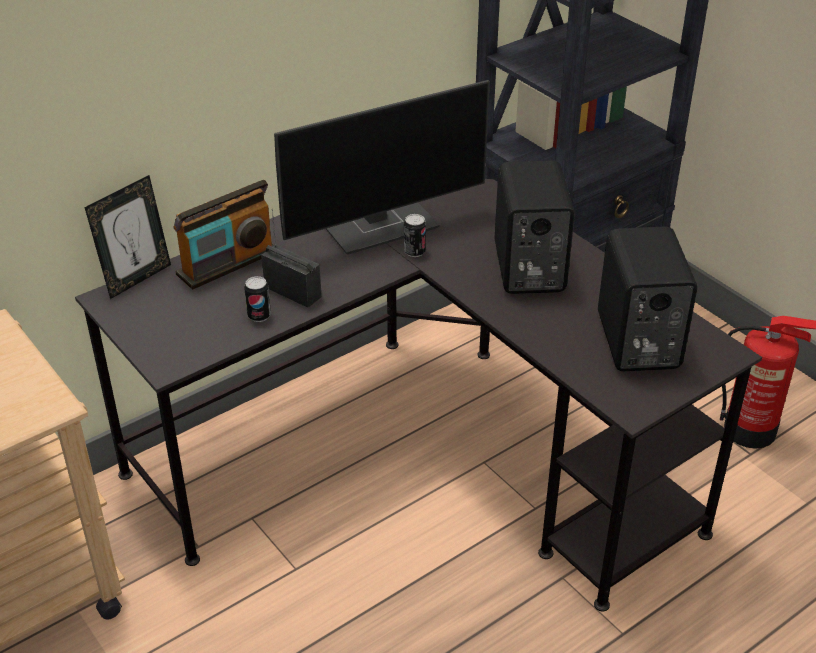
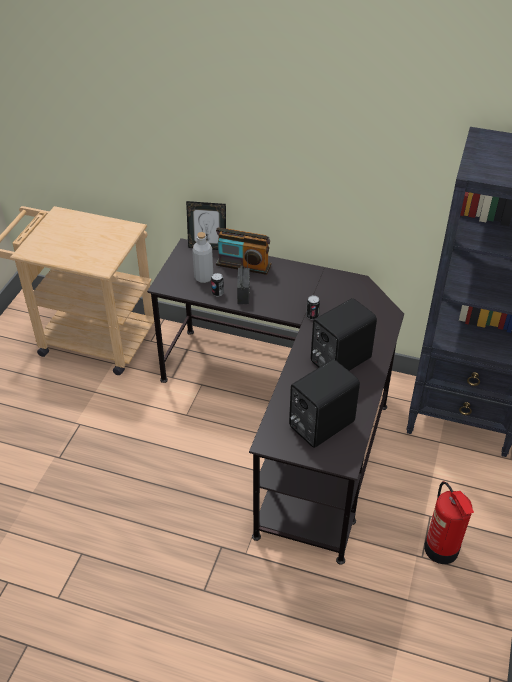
camera: 55 degrees right, 5 degrees up
(205, 314) = (203, 277): none -> grey bottle
(381, 225) = (321, 295): monitor -> none

